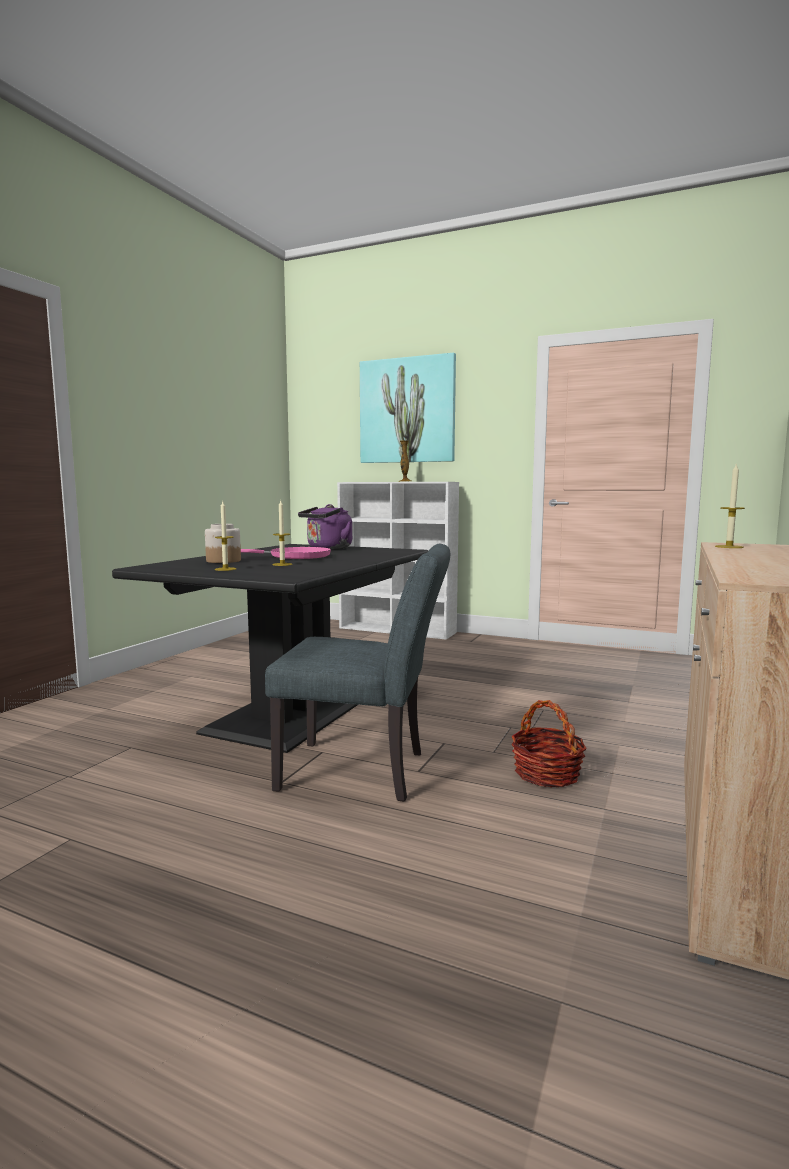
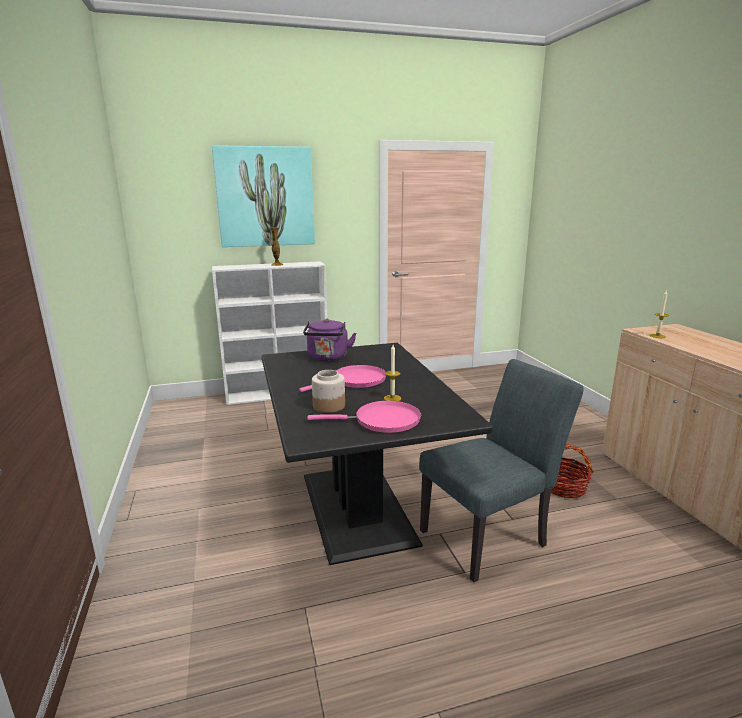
camera: 40 degrees left, 10 degrees up
(225, 569) = (382, 421): candle -> pink frying pan

